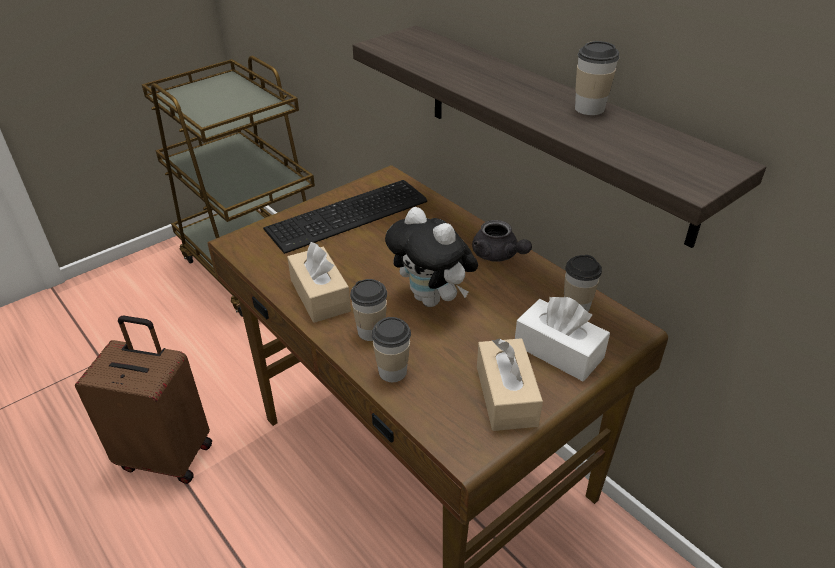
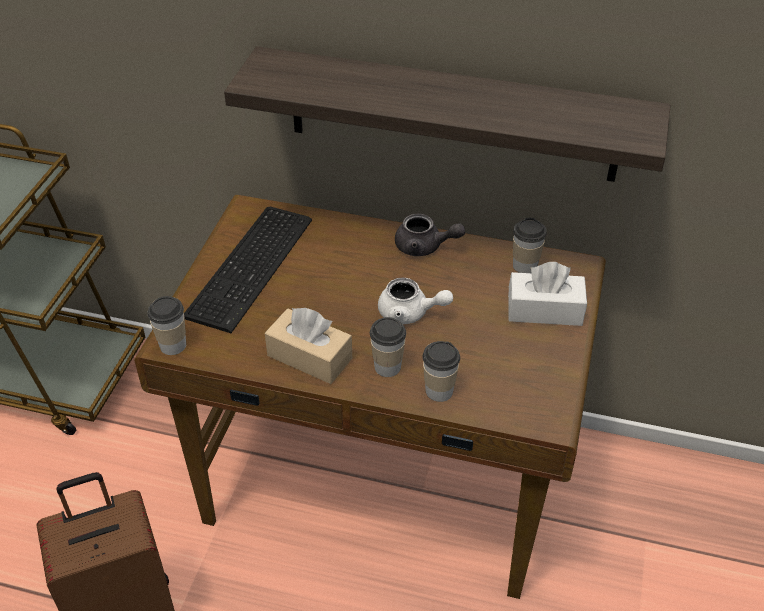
camera: 35 degrees left, 5 degrees up
(433, 299) = (410, 313): plush toy -> white teapot
(506, 395) = (540, 365): beige tissue box -> none
(589, 108) = (507, 94): cup -> cup (173, 345)

